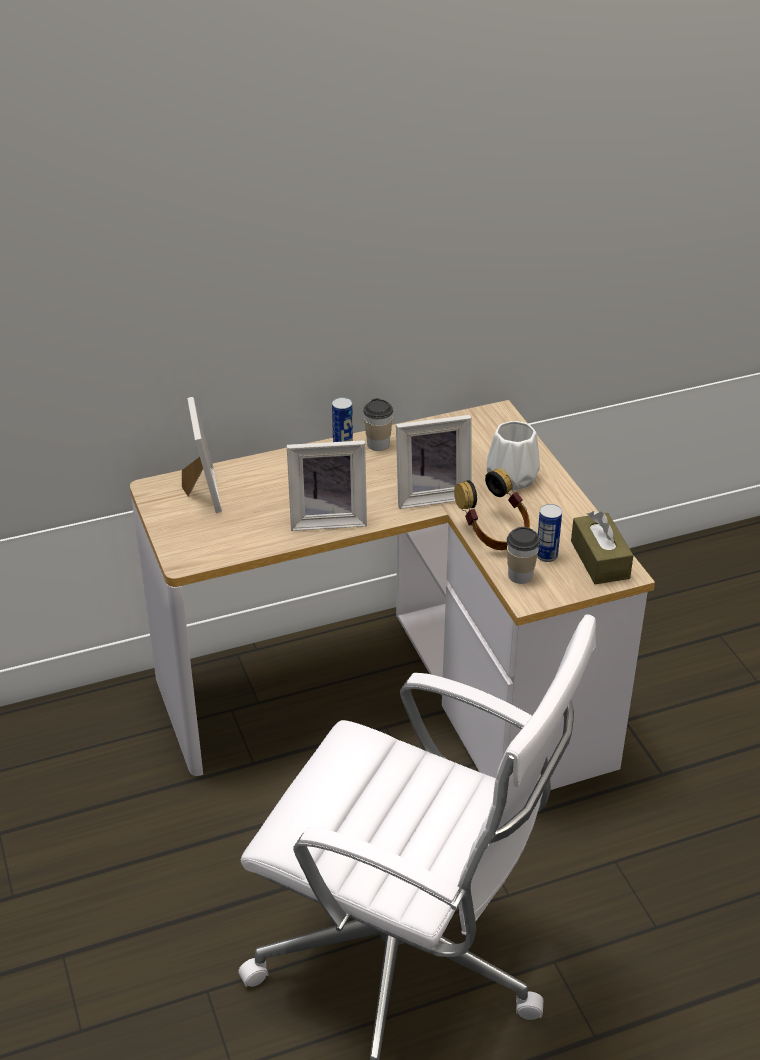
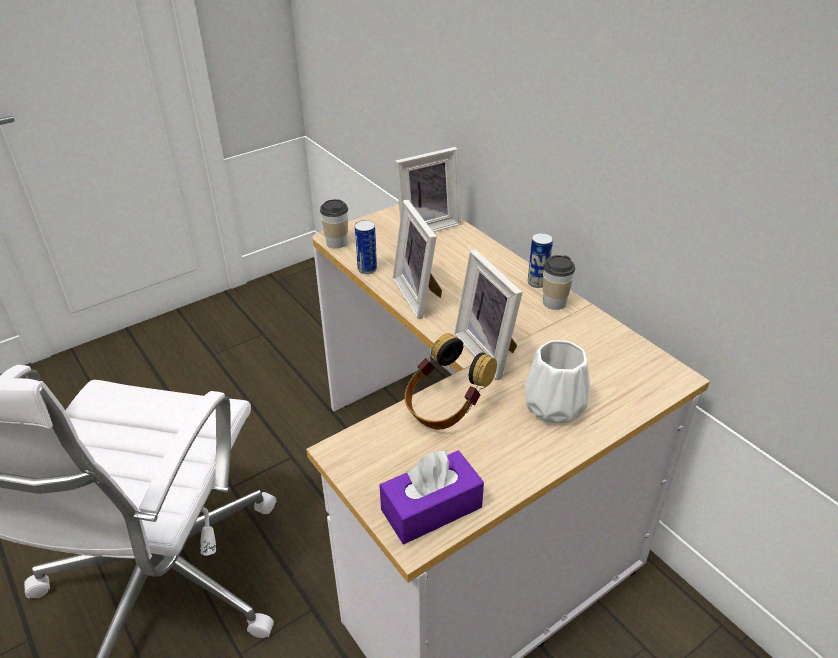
camera: 75 degrees right, 0 degrees up
(520, 575) = (378, 440): cup -> cup (337, 243)
(546, 555) = (421, 457): can -> can (367, 269)
(600, 560) = (431, 508): brown tissue box -> purple tissue box

